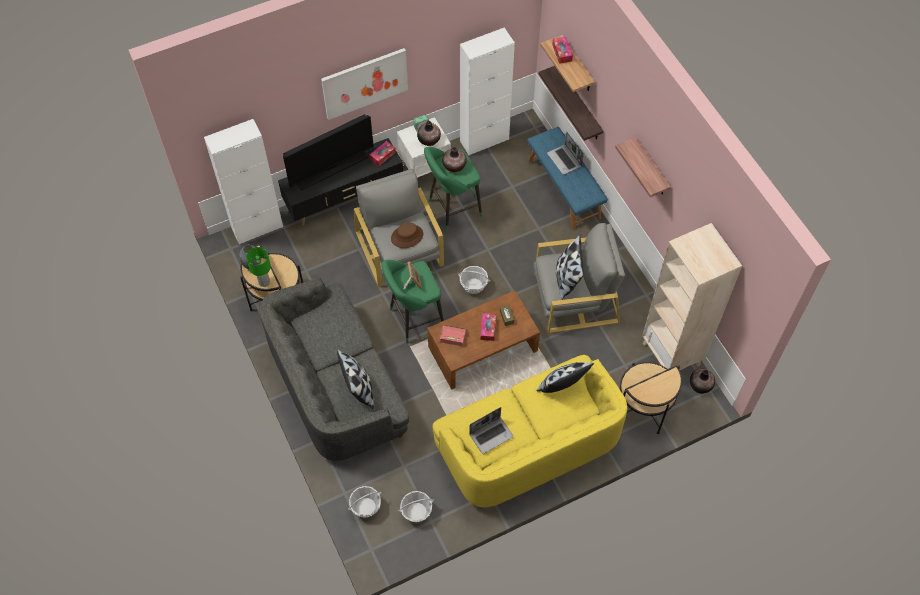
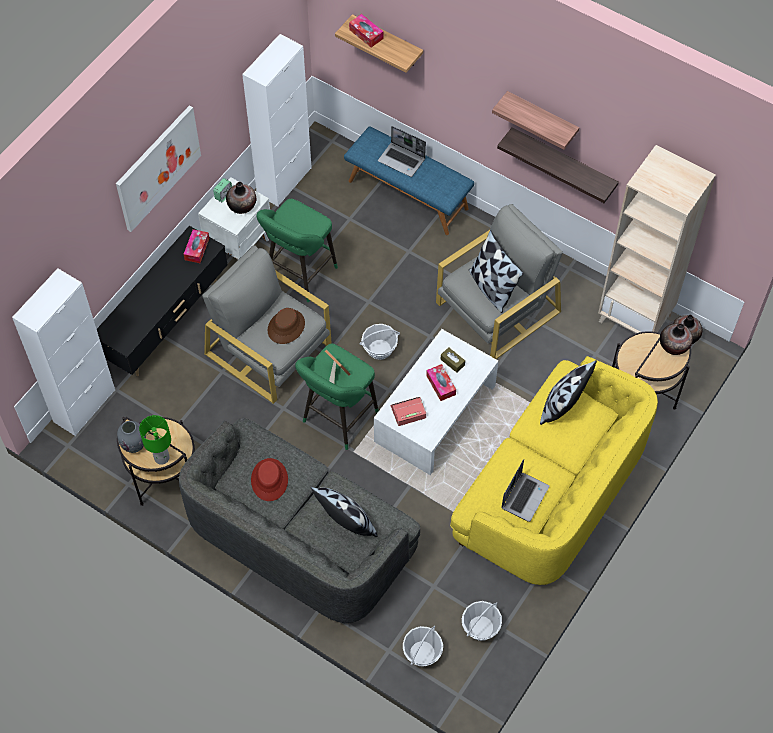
camera: 30 degrees left, 0 degrees up
(327, 333) = (269, 480): none -> red hat
(332, 169) = (147, 292): television -> none
(454, 166) = (295, 221): vase -> vase (674, 346)
(483, 349) = (435, 414): brown coffee table -> white coffee table
(578, 104) = (399, 87): shelf -> shelf (563, 163)

